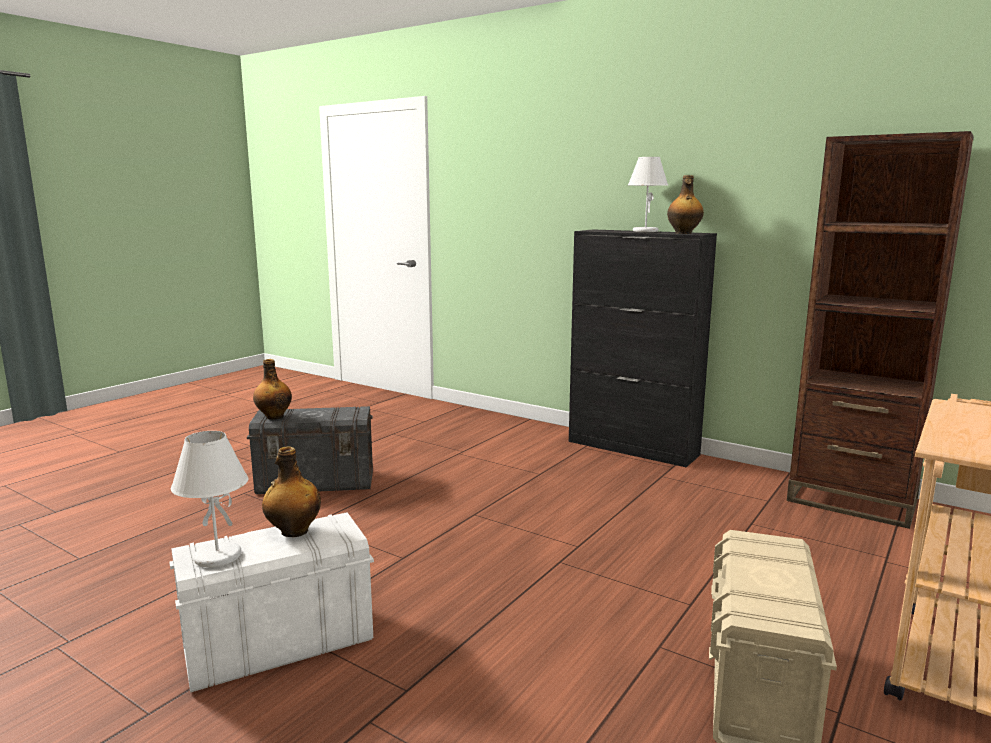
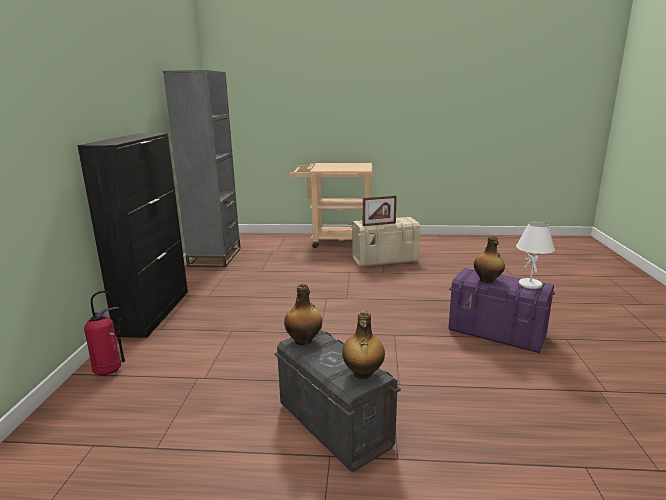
camera: 120 degrees left, 5 degrees up
(278, 645) = (497, 333): white storage box -> purple storage box
(519, 428) = (109, 370): none -> fire extinguisher
(645, 231) = (125, 138): white table lamp -> none
(683, 233) = (151, 134): bottle -> bottle (304, 341)
(743, 559) = (379, 224): none -> picture frame
(851, 501) = (215, 257): brown bookcase -> grey bookcase

